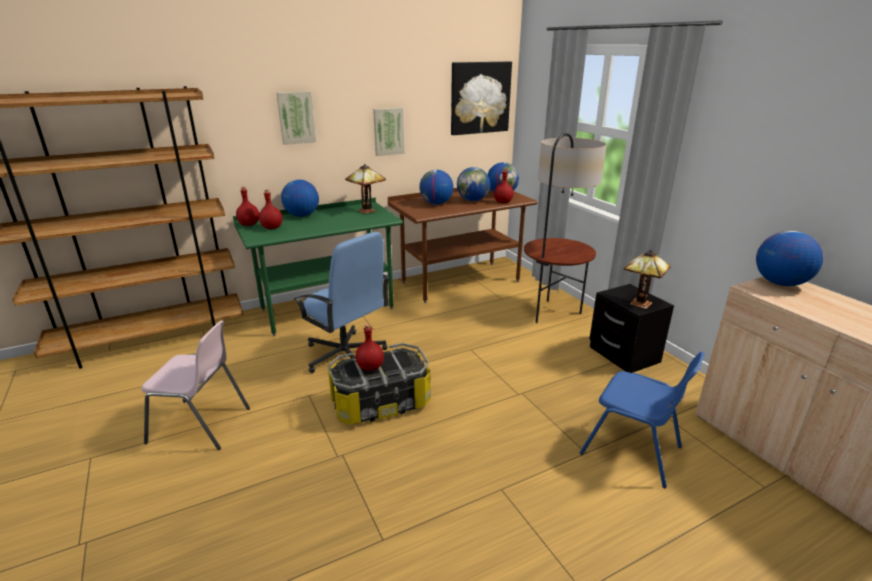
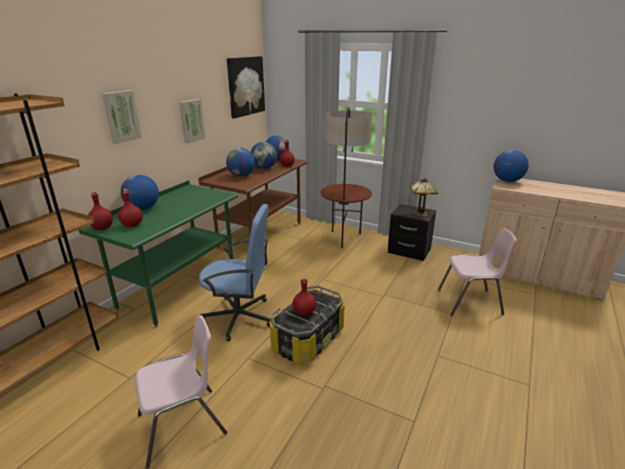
camera: 35 degrees left, 0 degrees up
(367, 210) = (195, 192): table lamp -> none
(632, 451) = (470, 302): blue chair -> pink chair

